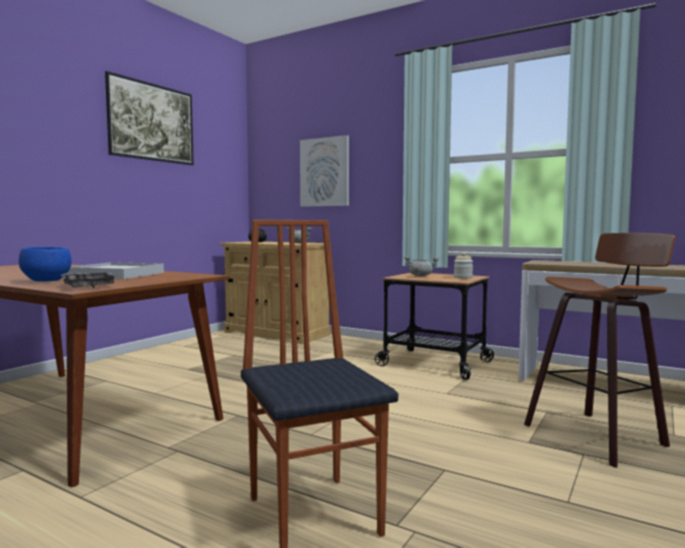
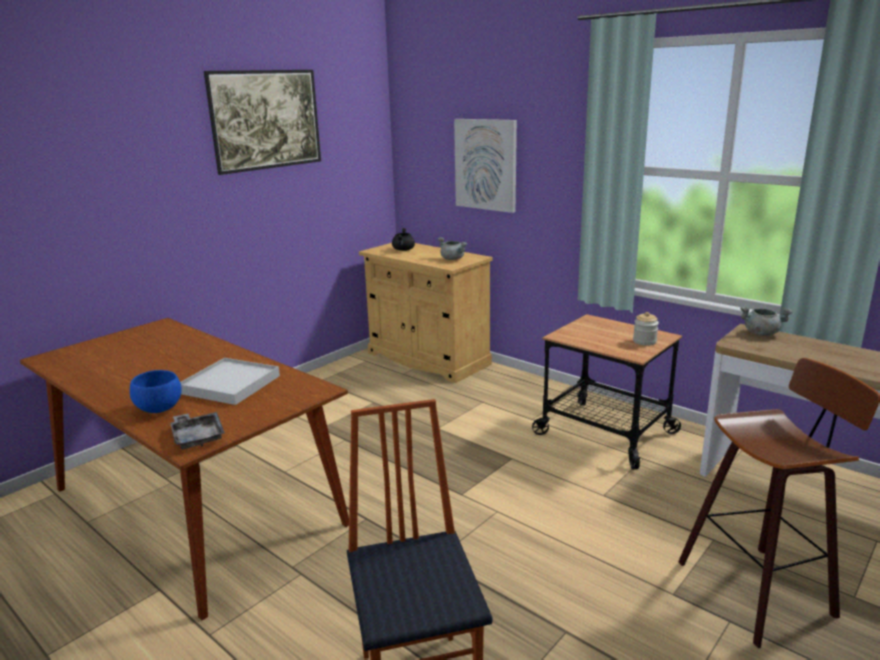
camera: 10 degrees right, 15 degrees up
(421, 276) = (593, 333): grey cooking pot -> grey cooking pot (761, 333)

